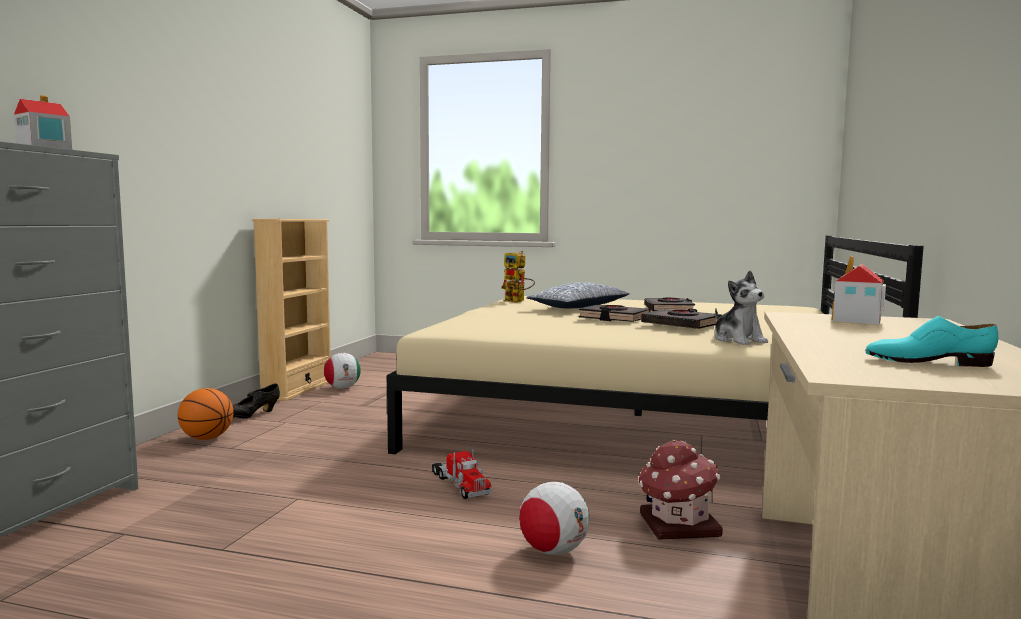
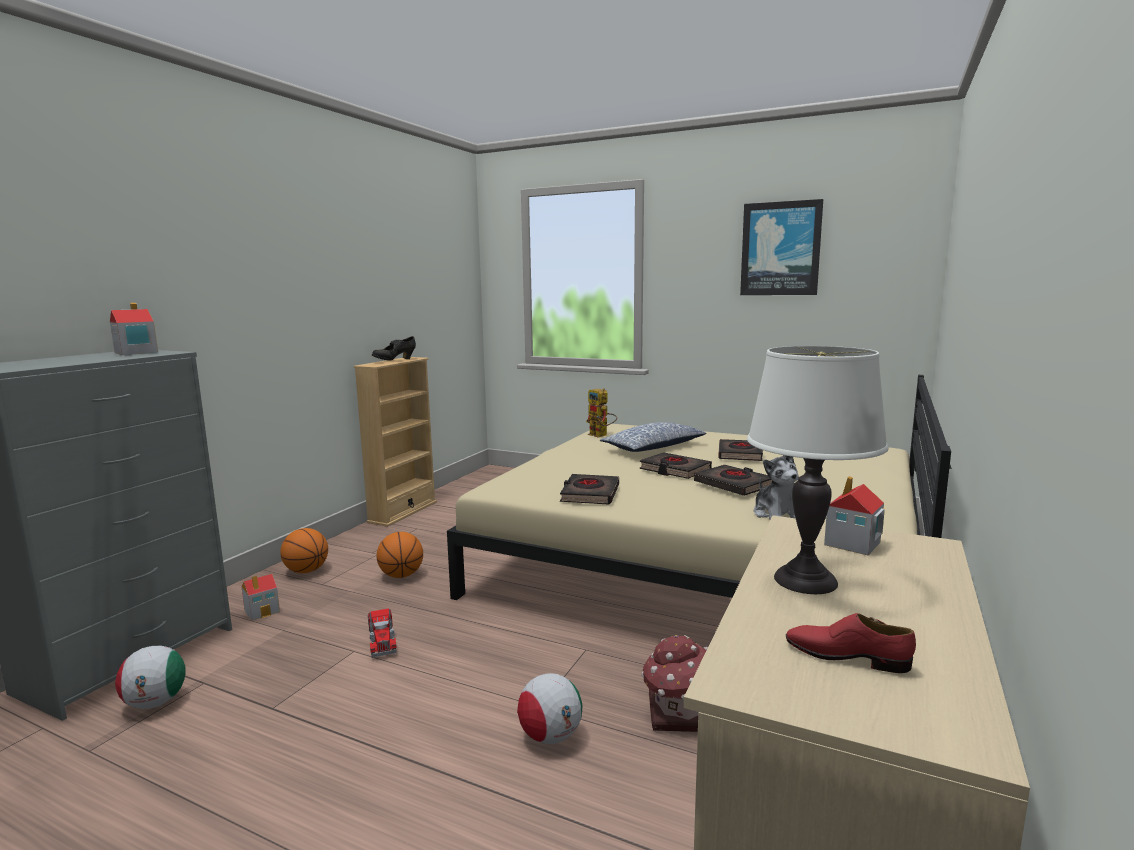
camera: 10 degrees right, 5 degrees up
(169, 472) = (262, 611): none -> toy house
(253, 416) = (354, 544): black shoe -> black shoe (394, 360)
(322, 438) = (401, 575): none -> basketball
(342, 388) = (442, 511): football -> football (155, 703)
(459, 484) = (499, 642): toy truck -> toy truck (381, 638)
(541, 332) = (589, 494): none -> black book
(688, 119) = (780, 249): none -> picture
(840, 335) = (805, 580): none -> white table lamp
(927, 362) = (846, 656): turquoise shoe -> red shoe

